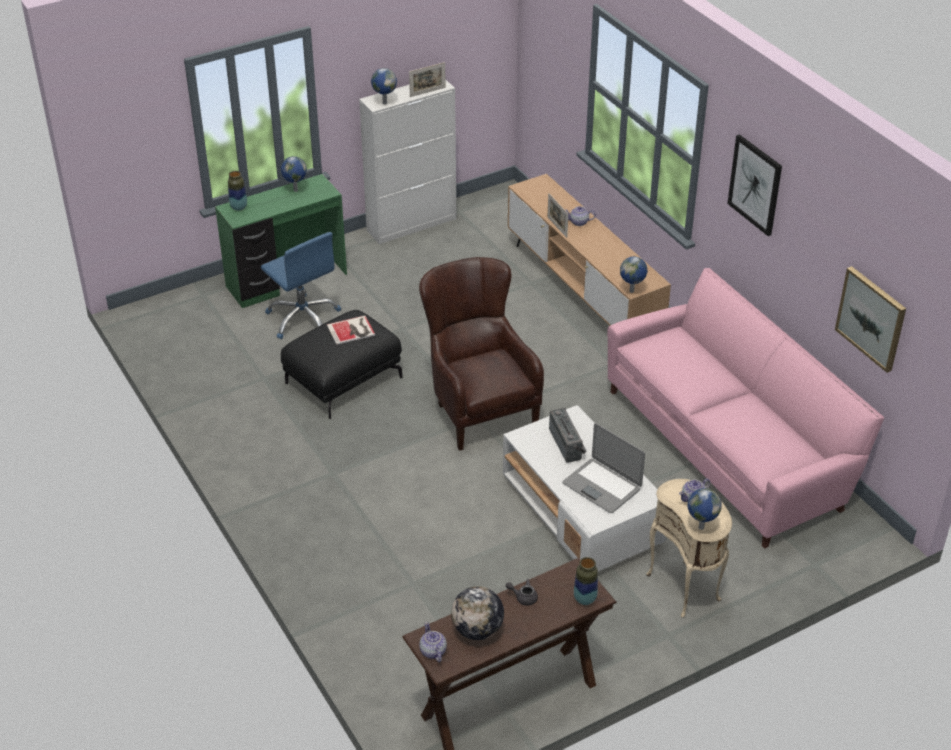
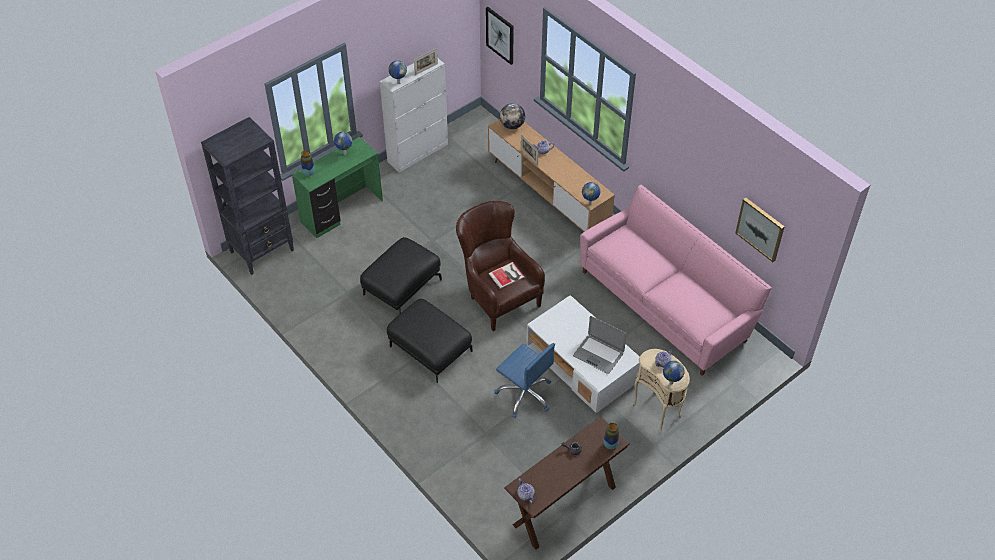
camera: 10 degrees left, 10 degrees up
(163, 314) = (262, 251): none -> black bookcase
(303, 318) = (361, 241): blue office chair -> blue office chair (525, 394)
(352, 330) = (406, 256): book -> book (507, 275)
(360, 463) = (429, 349): none -> black ottoman
(477, 630) = (549, 476): globe -> globe (512, 125)
(568, 444) = (570, 326): radio -> none
(755, 184) = (673, 139): picture -> picture (500, 35)

